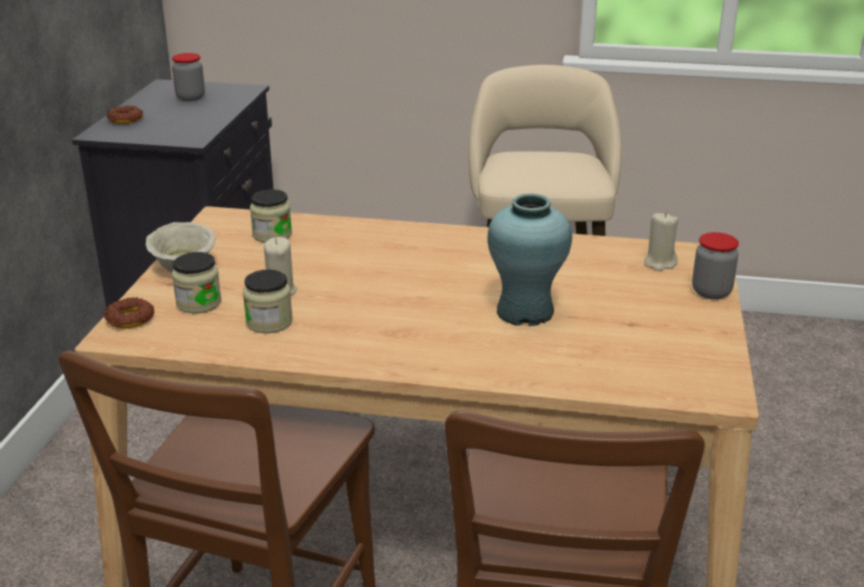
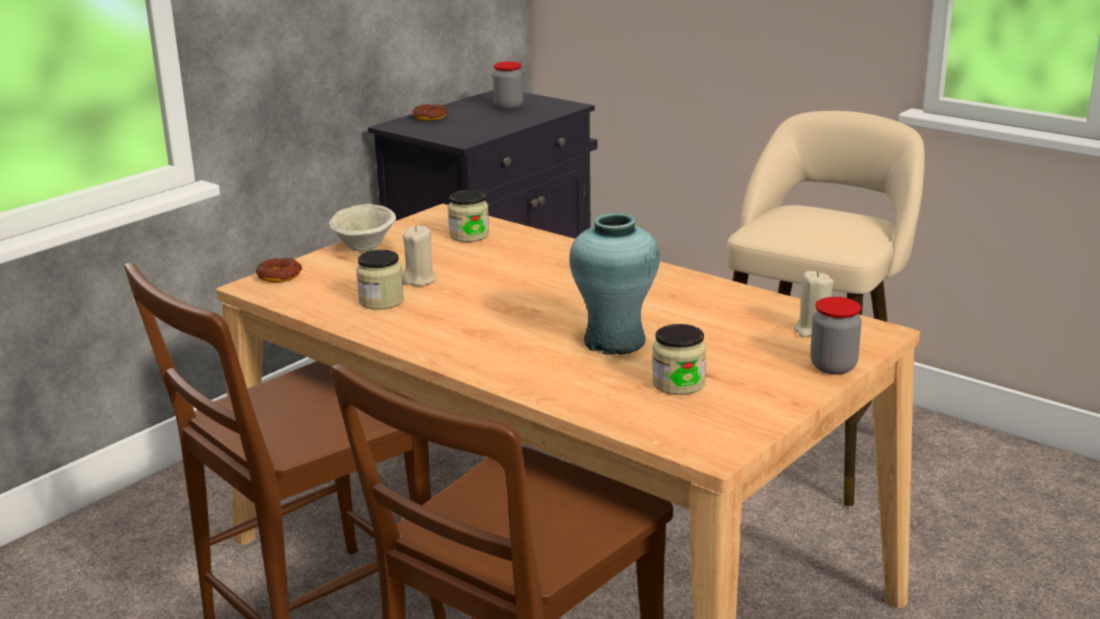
camera: 30 degrees right, 5 degrees down
(198, 303) = (344, 275): jar -> jar (678, 384)

